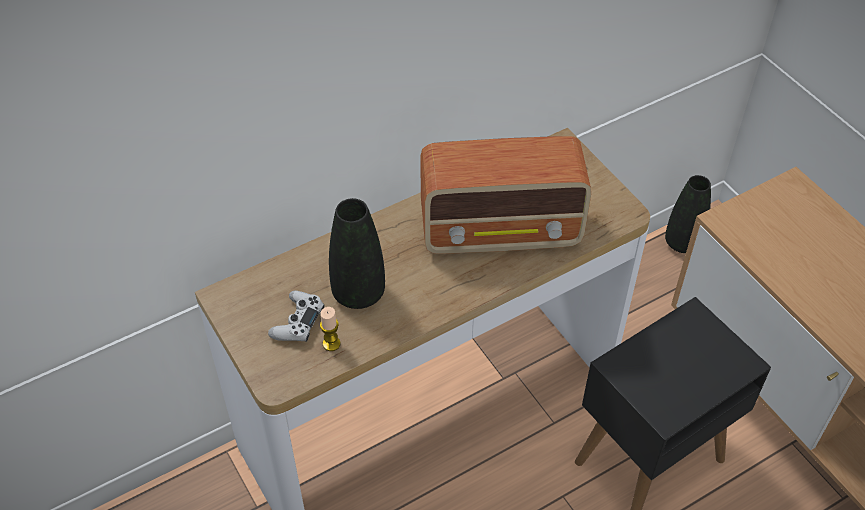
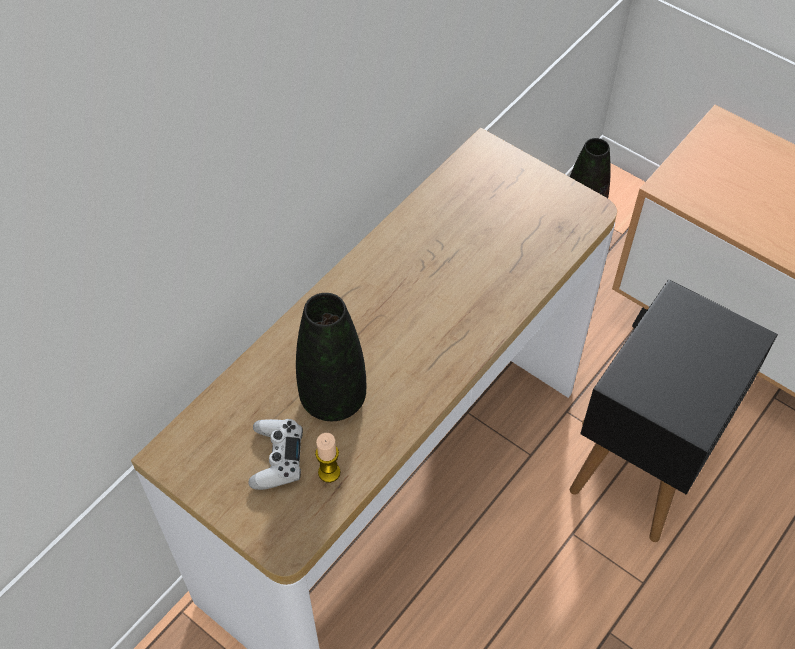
camera: 20 degrees left, 5 degrees up
(502, 231) = (464, 271): radio -> none

